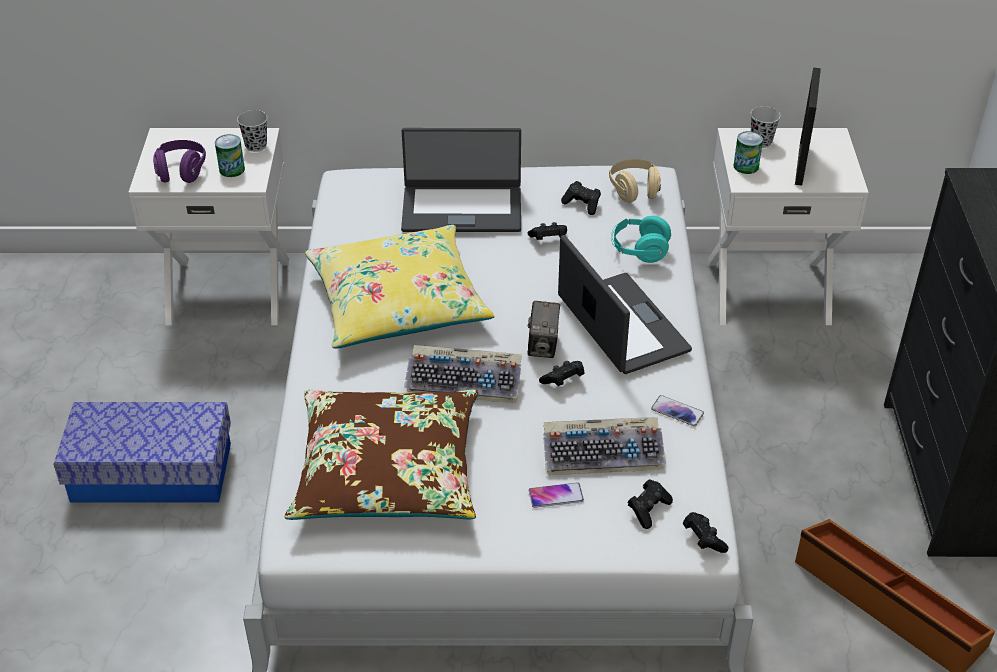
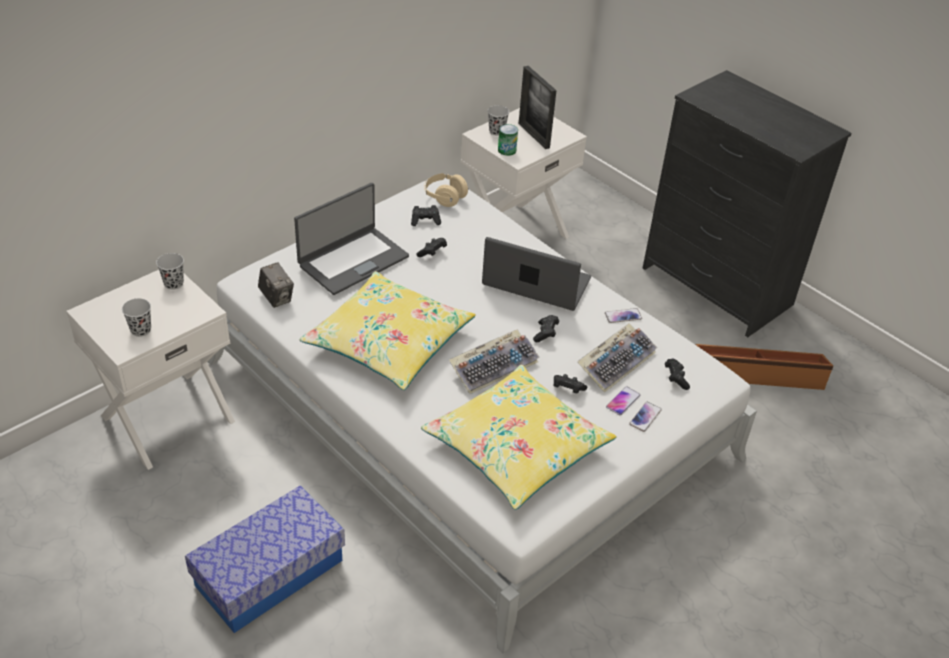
camera: 45 degrees left, 0 degrees up
(181, 172) = (141, 330): purple headphones -> black cup
(232, 169) = (178, 309): can -> none
(387, 471) = (516, 447): brown pillow -> yellow pillow
(543, 346) = (510, 320): camera -> camera (276, 298)
(558, 526) = (645, 417): none -> phone
(639, 251) = (492, 233): turquoise headphones -> none
(703, 539) = (718, 377): black game controller -> black game controller (567, 389)

